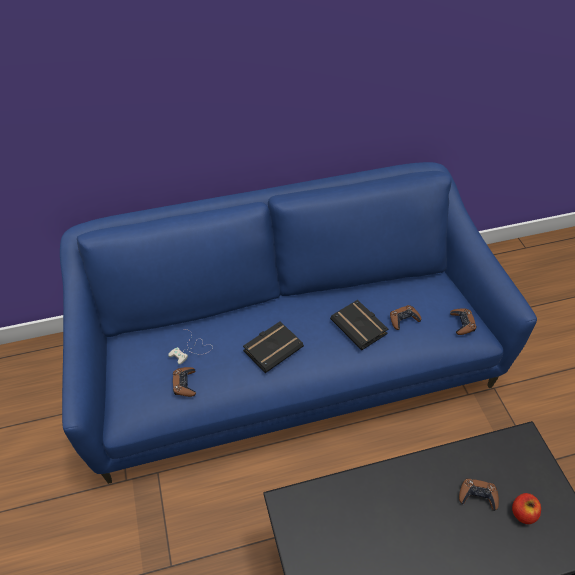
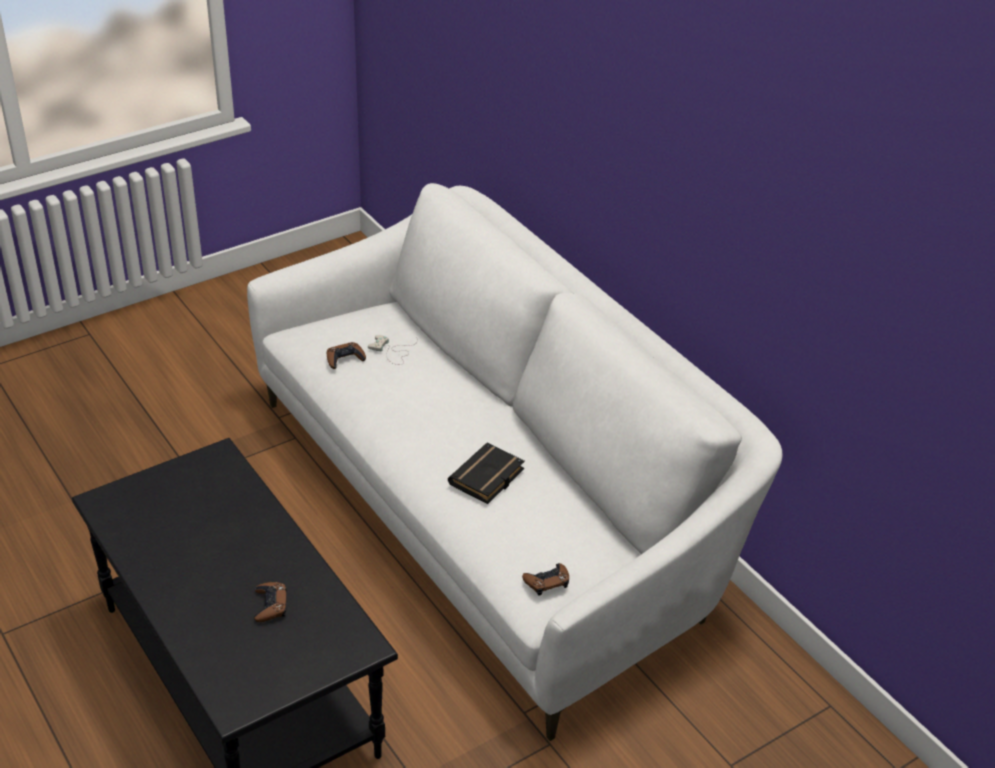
camera: 70 degrees right, 10 degrees down
(273, 348) = (420, 410): black book -> none
(287, 362) = (491, 509): blue sofa -> white sofa
(403, 319) = (522, 518): brown game controller -> none
(522, 513) = (259, 648): apple -> none

